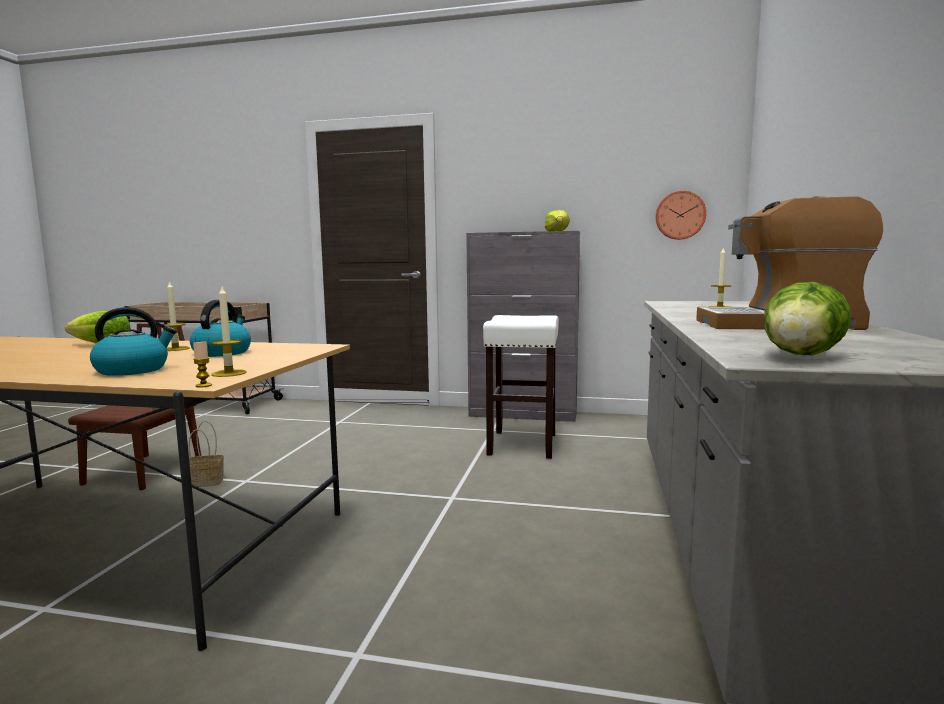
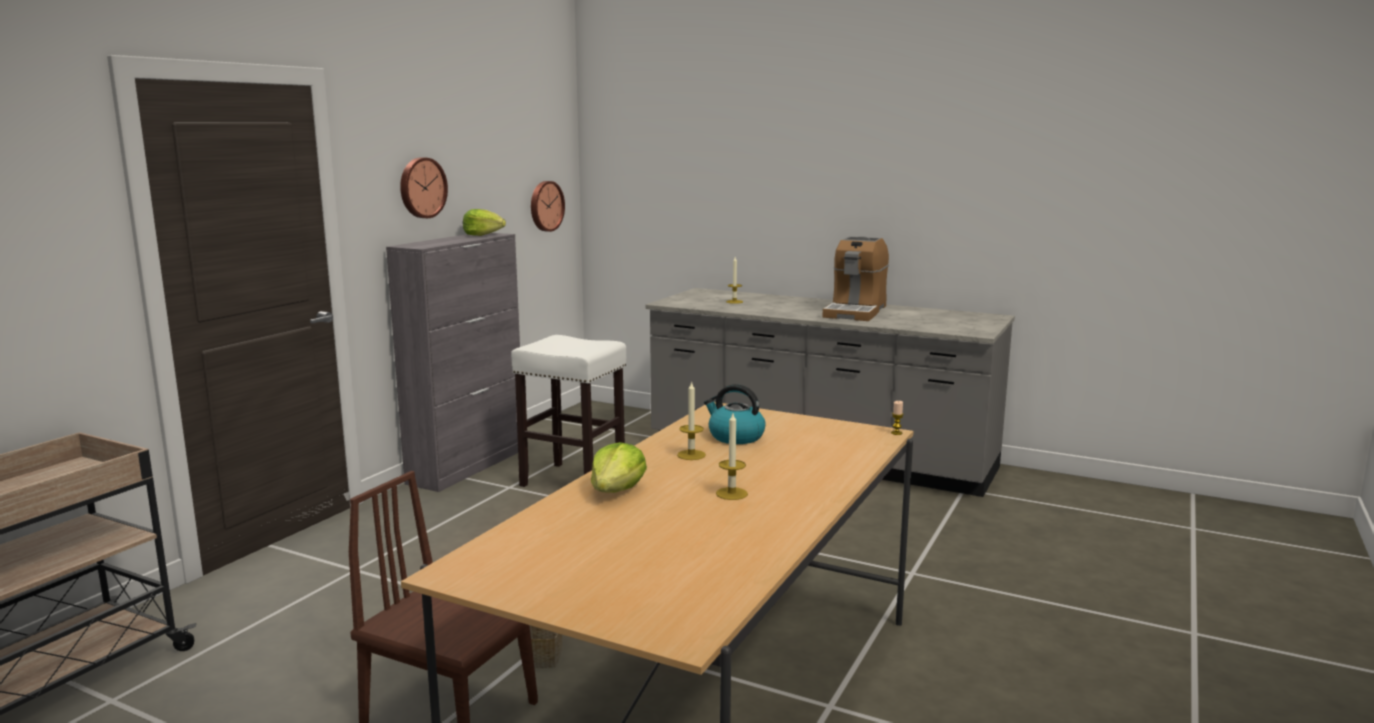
camera: 75 degrees left, 5 degrees up
(133, 370) = (821, 457): kettle -> none
(229, 373) = (850, 429): candle -> candle (731, 493)
(515, 193) = (421, 187): none -> wall clock
(801, 357) = (970, 328): lettuce -> none

